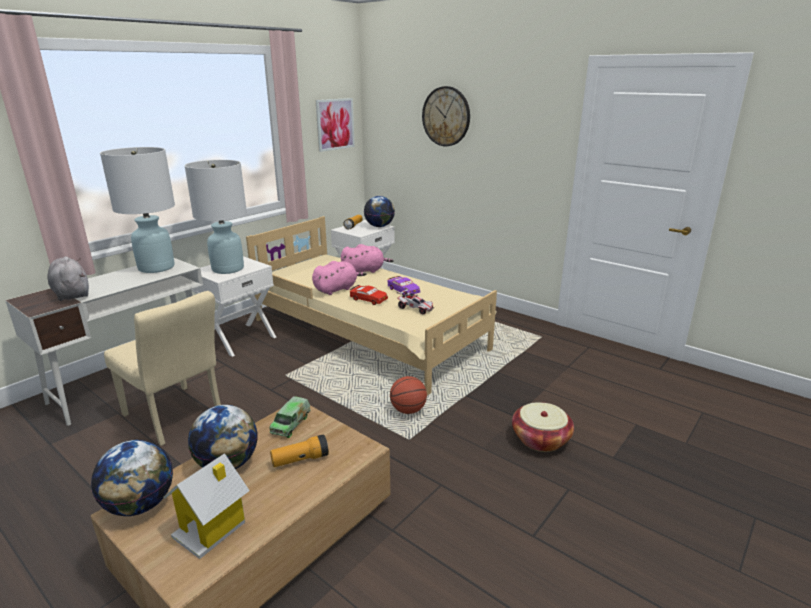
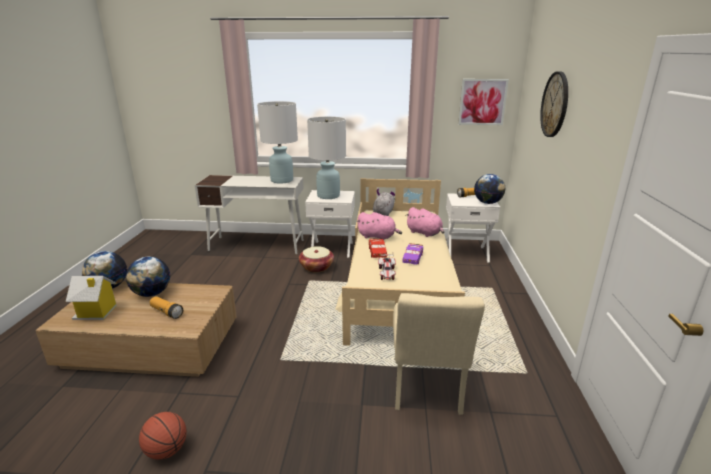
camera: 55 degrees right, 0 degrees up
(71, 294) = (228, 180): grey plush toy -> grey plush toy (383, 213)
(177, 418) = (235, 271): beige chair -> beige chair (426, 390)
(291, 424) = (202, 294): toy truck -> none
(408, 410) = (316, 344): basketball -> basketball (167, 450)
(540, 439) = (339, 433): basket -> basket (316, 267)

